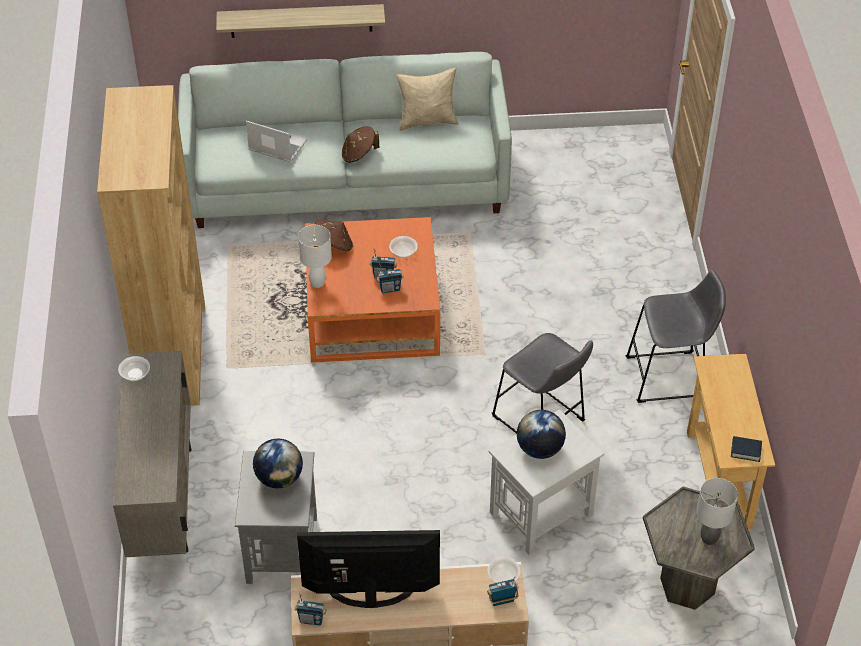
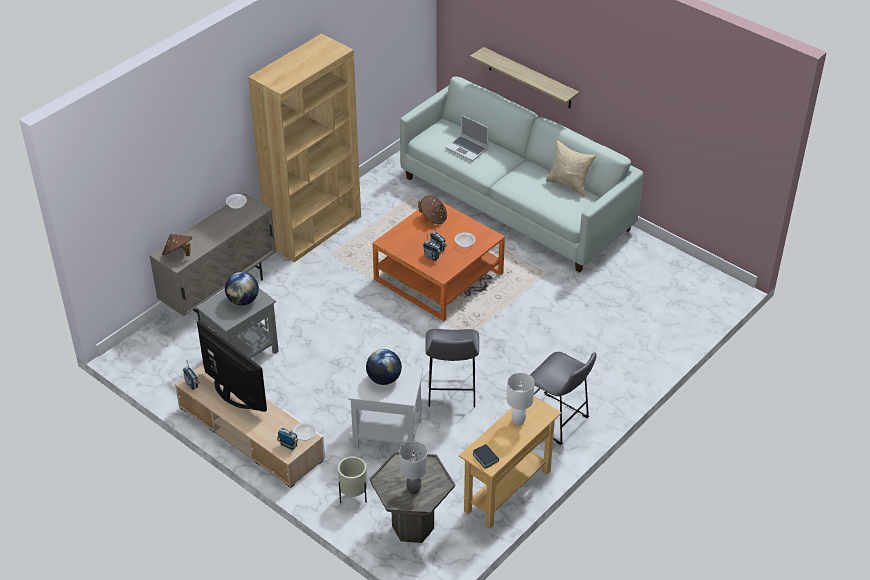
camera: 45 degrees right, 5 degrees down
(276, 146) = (467, 149): laptop -> laptop turned 150 degrees clockwise
(317, 282) = (399, 230): white table lamp -> white table lamp (519, 421)
(359, 154) = (508, 180): brown hat -> brown hat (178, 254)
(596, 604) = (353, 497): none -> beige planter

